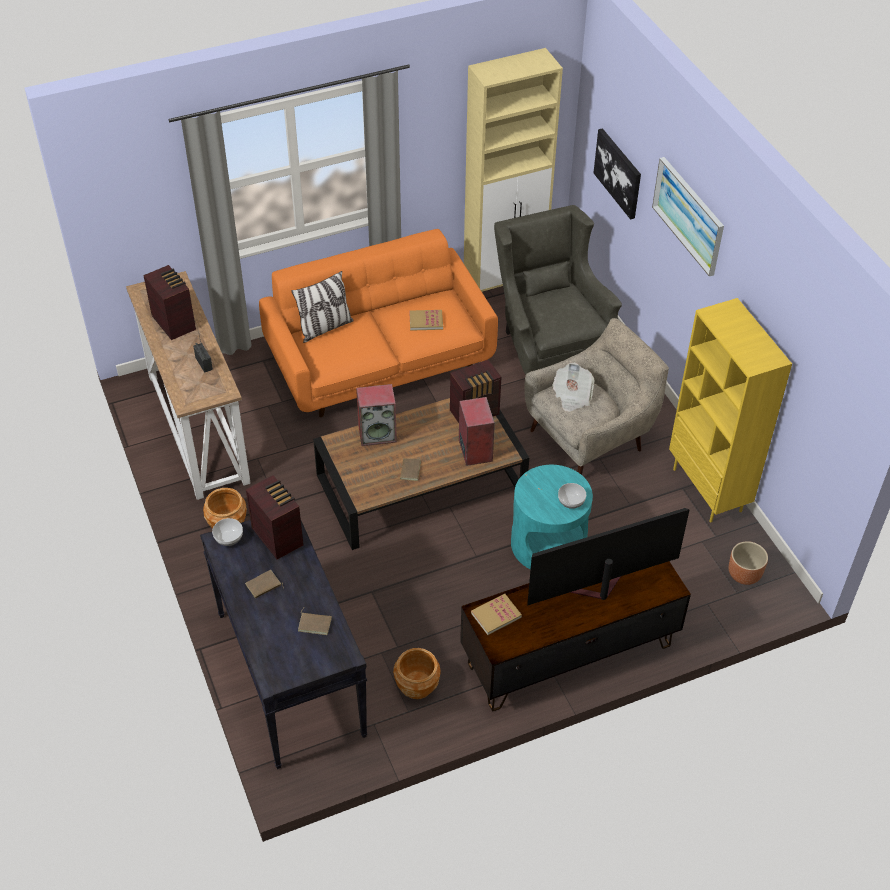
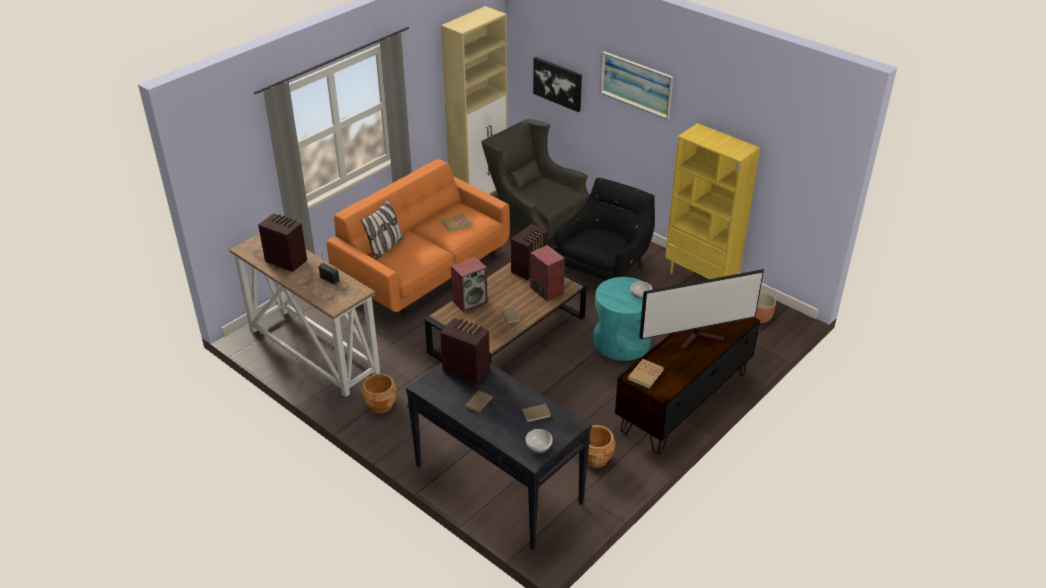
camera: 25 degrees left, 10 degrees down
(229, 538) = (430, 382): bowl -> bowl (539, 447)
(572, 396) = (591, 238): newspaper -> none
(591, 438) = (604, 272): beige armchair -> black armchair
(597, 590) = (700, 338): television -> television turned 150 degrees counterclockwise

